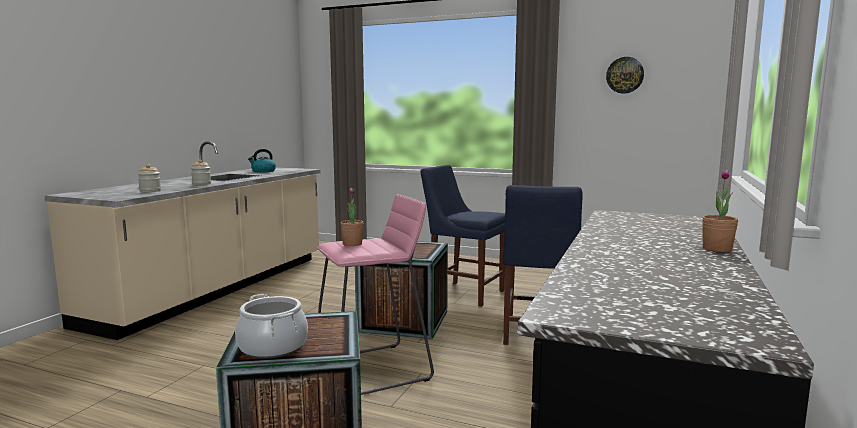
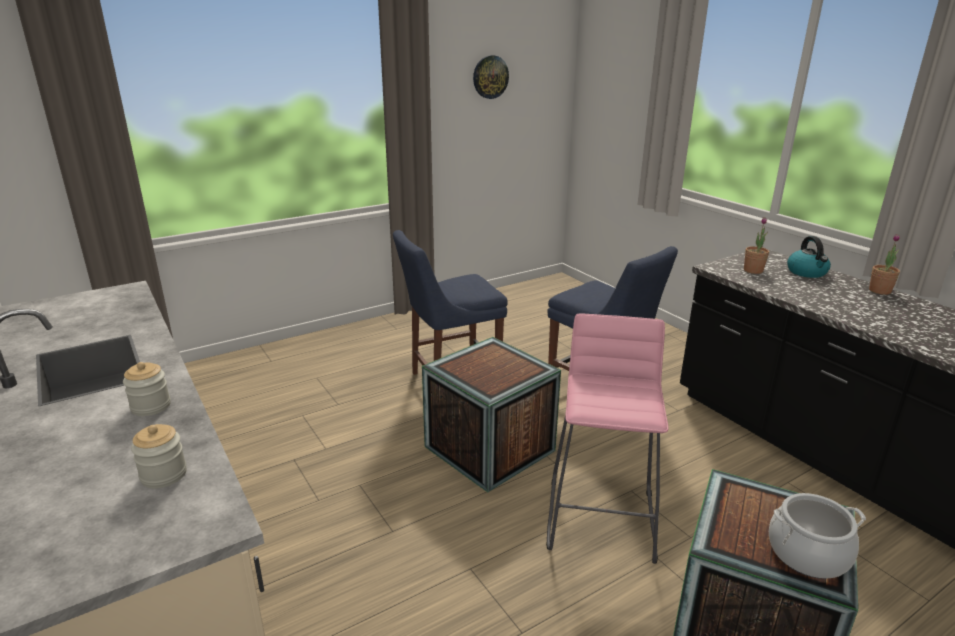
camera: 55 degrees left, 15 degrees up
(263, 171) = (75, 323): kettle -> kettle (807, 272)
(352, 244) = (604, 398): potted plant -> potted plant (753, 270)

